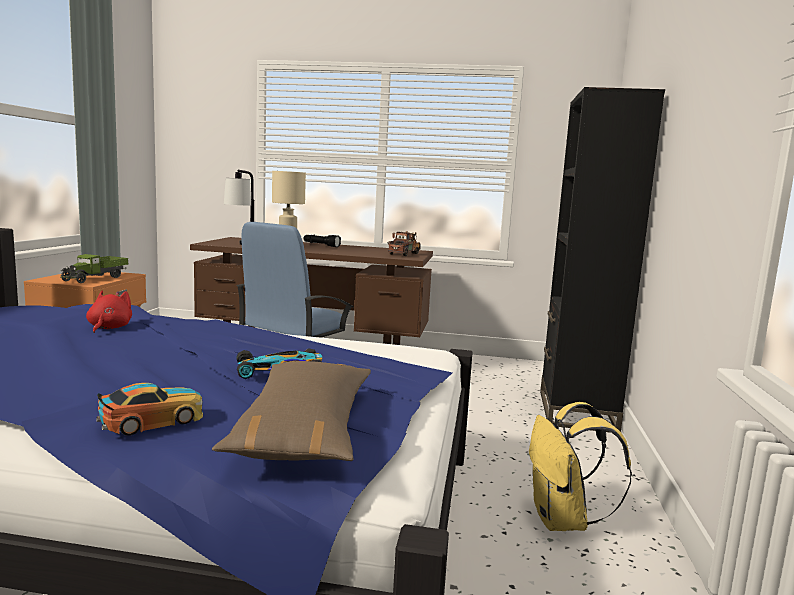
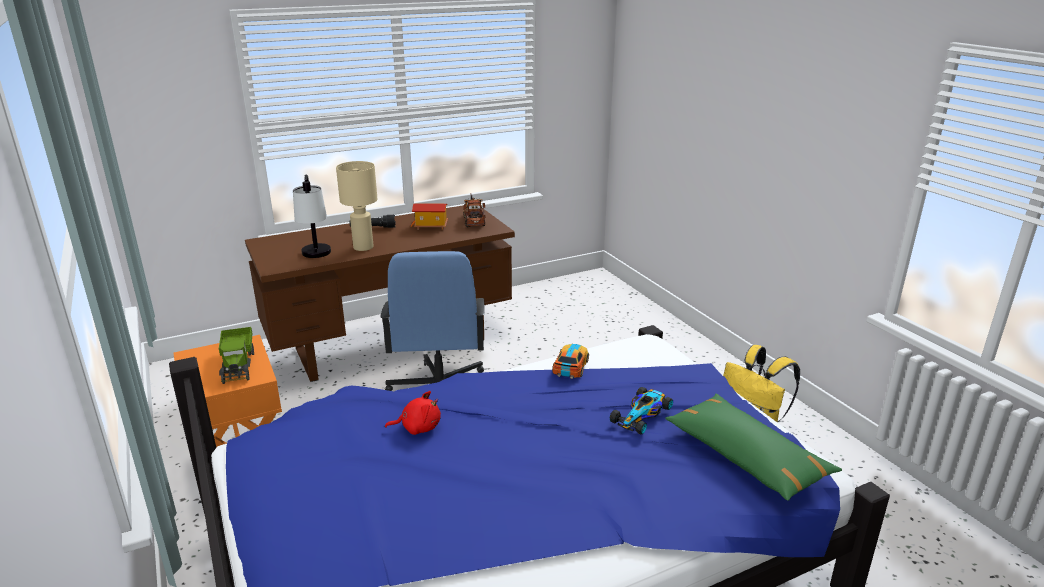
camera: 35 degrees left, 15 degrees up
(108, 328) = (418, 427): red plush toy -> red plush toy turned 120 degrees clockwise
(153, 420) = (677, 496): toy car -> toy car (571, 366)
(304, 429) = (746, 457): brown pillow -> green pillow
(363, 250) = (430, 226): none -> toy house
(576, 411) = (653, 324): black bookcase -> none

